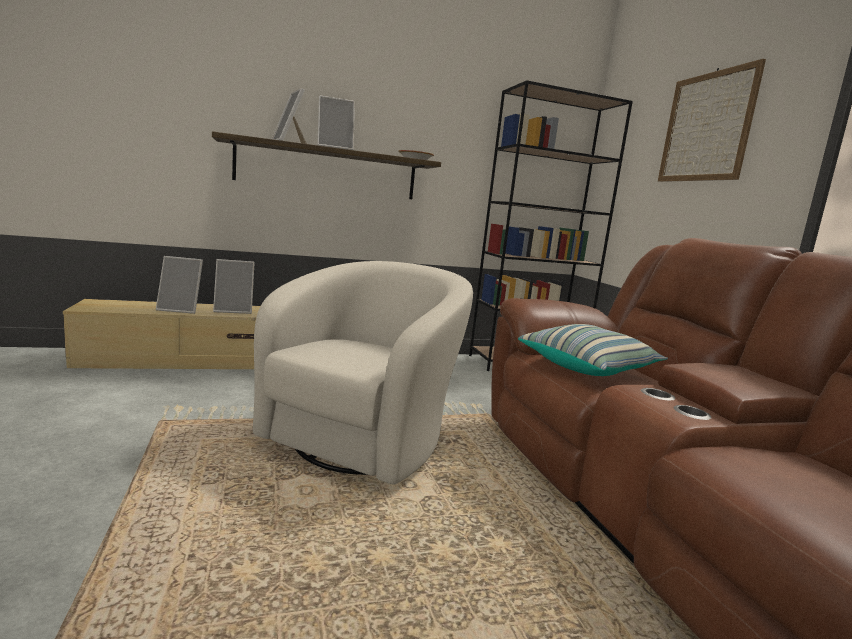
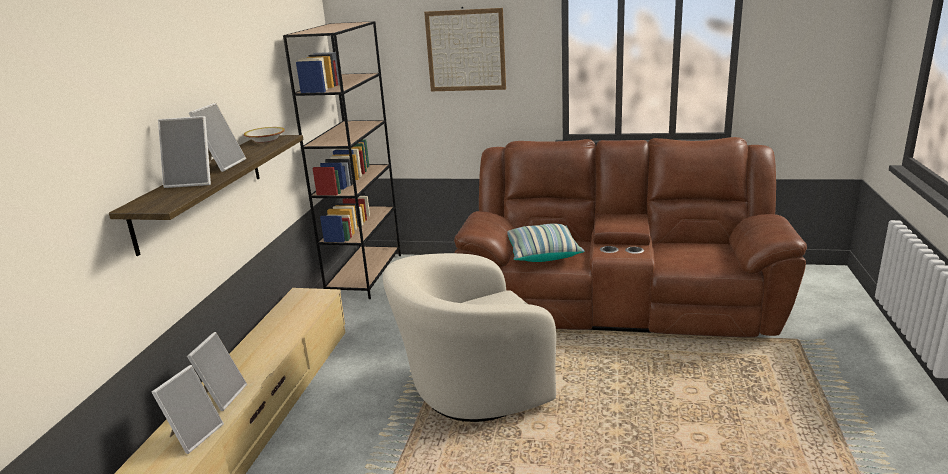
camera: 60 degrees left, 10 degrees up
(364, 440) = (474, 390): beige armchair -> beige armchair turned 75 degrees counterclockwise

